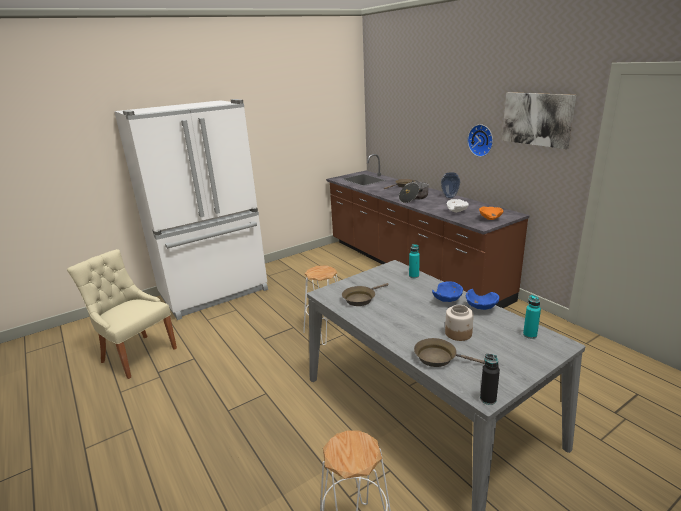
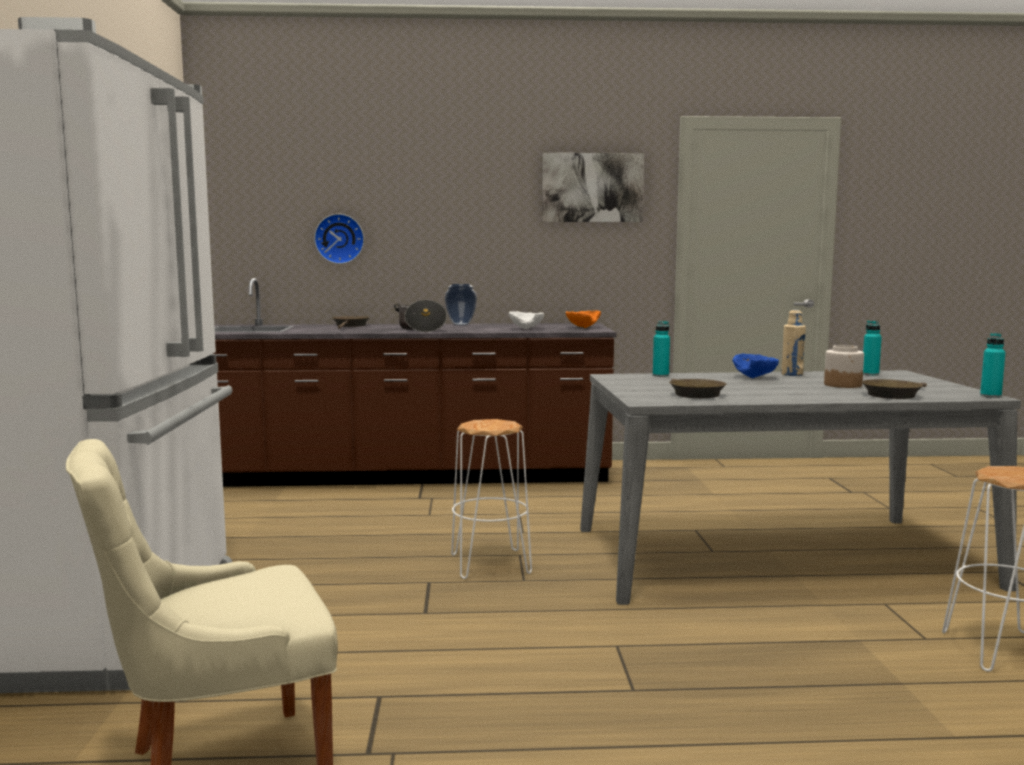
camera: 60 degrees left, 15 degrees down
(480, 309) = (792, 374): blue bowl -> beige bottle
(481, 140) = (500, 227): wall clock -> wall clock (339, 239)
(488, 399) = (990, 396): black bottle -> turquoise bottle

